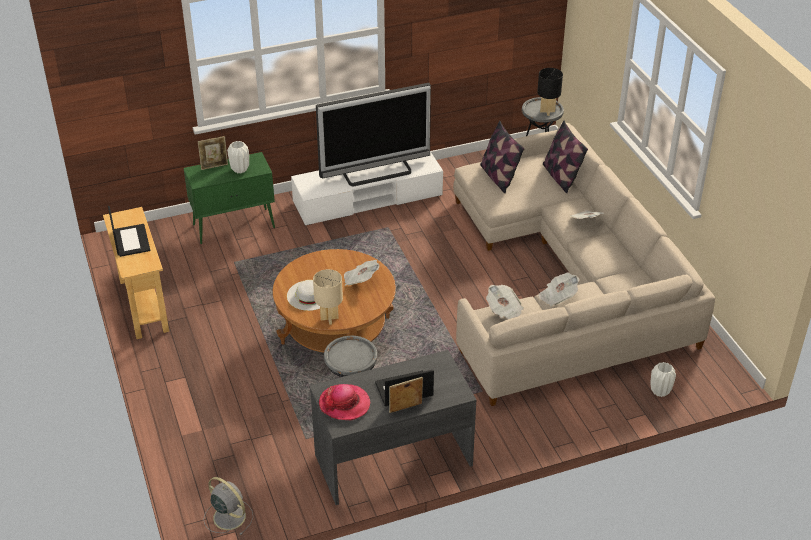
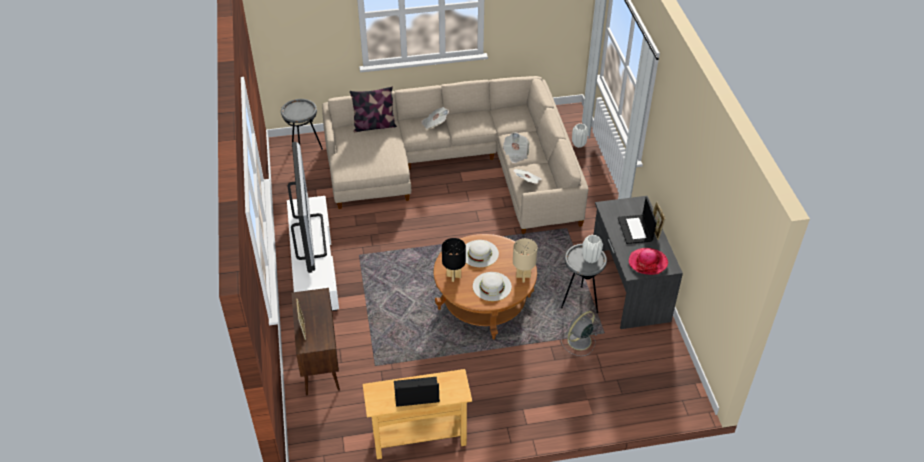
camera: 80 degrees left, 5 degrees up
(228, 516) = (680, 386): grey fan -> grey fan (578, 341)
(234, 226) = (320, 362): green cabinet -> brown cabinet
(240, 169) = (315, 310): white vase -> white vase (590, 258)
(360, 280) = (479, 253): newspaper -> white hat
(498, 177) = (360, 159): pillow -> none
(547, 112) = (303, 108): black table lamp -> black table lamp (454, 276)

